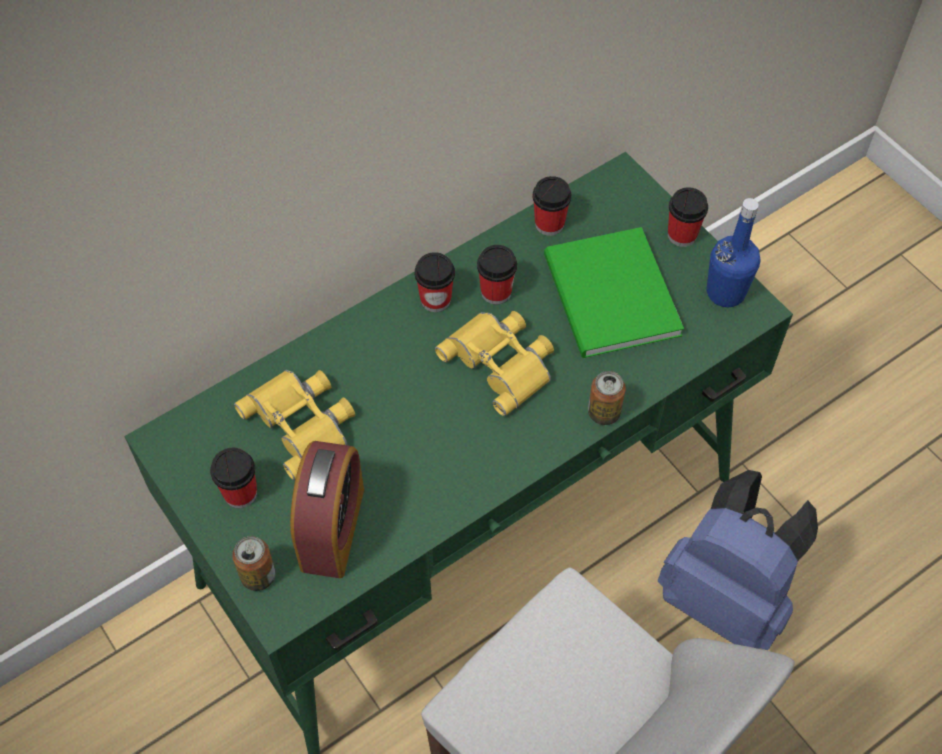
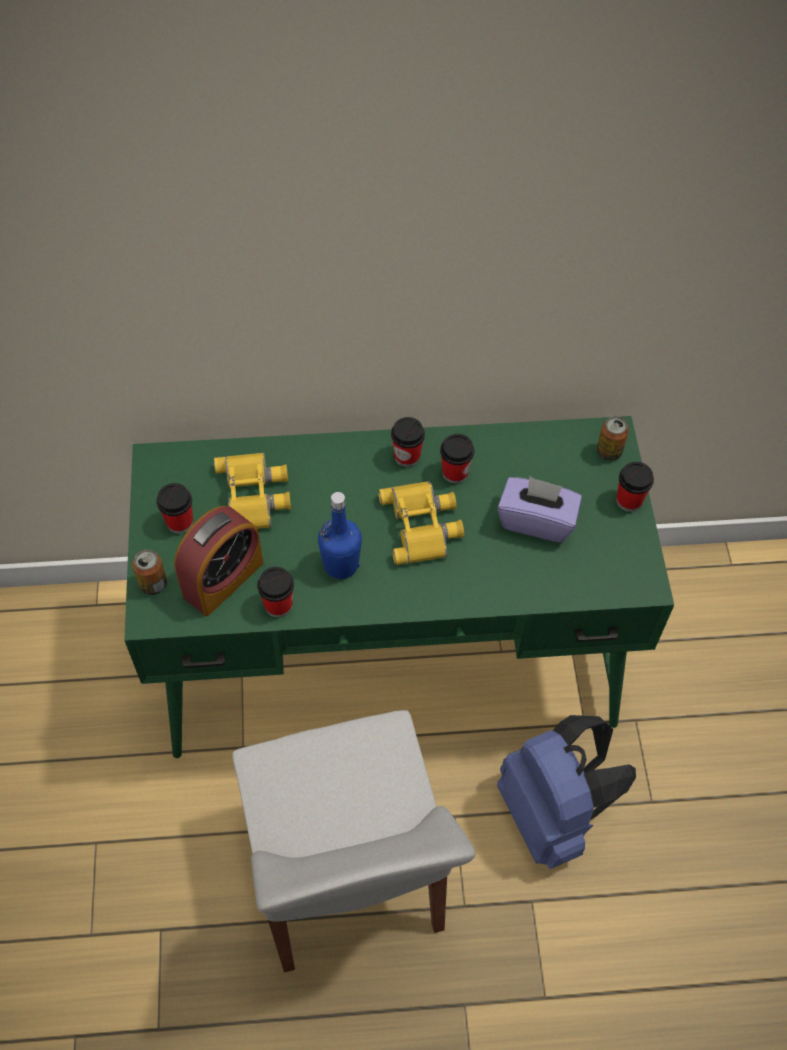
camera: 30 degrees right, 0 degrees up
(549, 224) = (531, 442): cup -> cup (278, 605)
(604, 413) = (471, 601): can -> can (609, 452)
(609, 299) = (536, 520): green book -> purple tissue box
(725, 292) = (631, 561): blue bottle -> blue bottle (341, 565)

